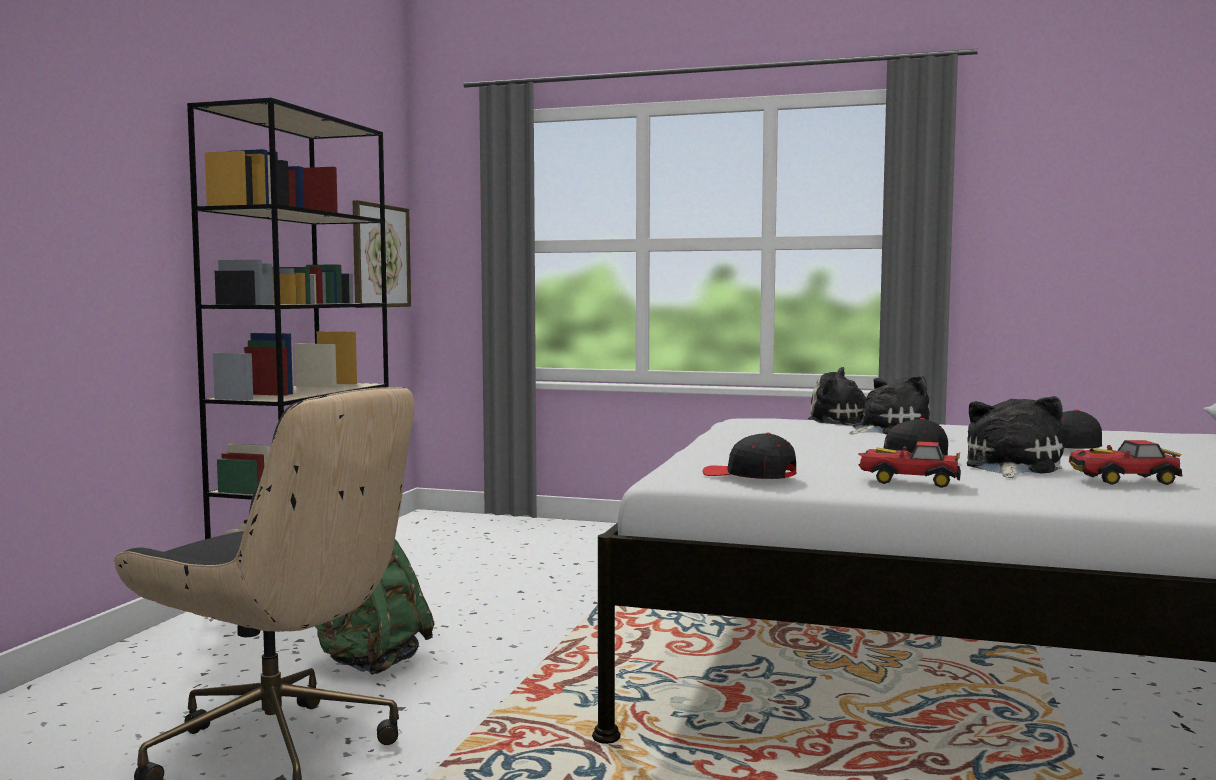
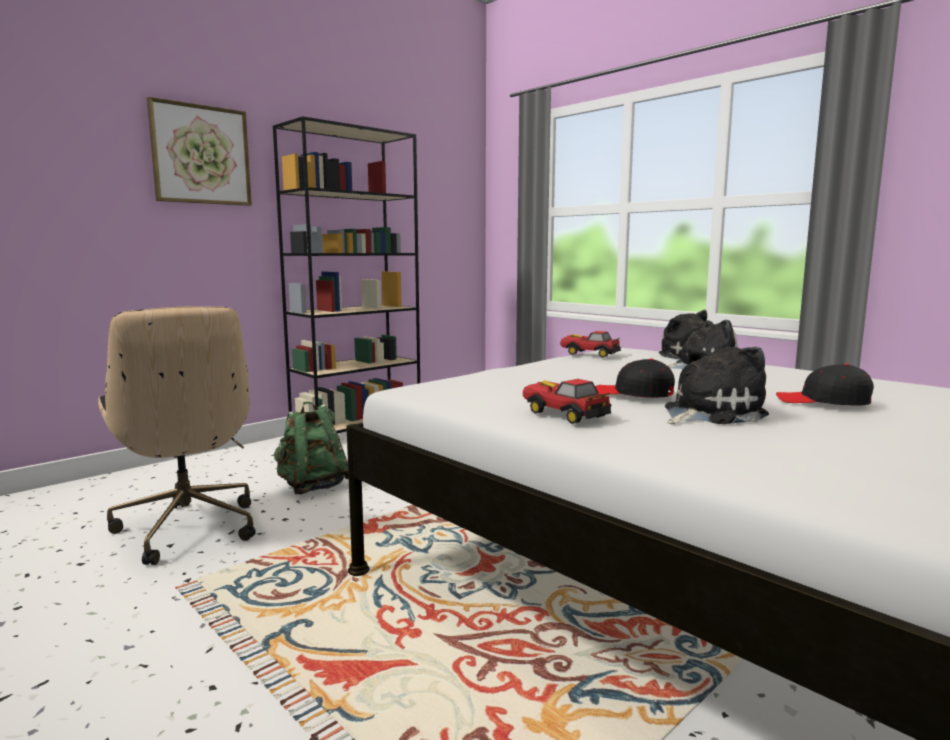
camera: 30 degrees right, 5 degrees up
(380, 256) = (452, 221): picture -> picture (201, 155)
(750, 476) = (459, 393): black cap -> none
(1122, 480) = (784, 442): toy car -> toy car (589, 354)

